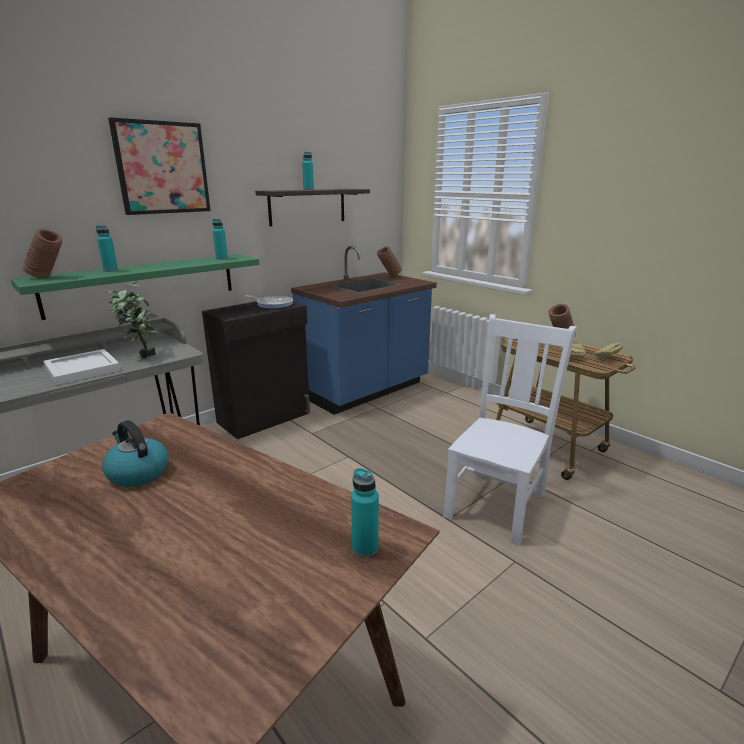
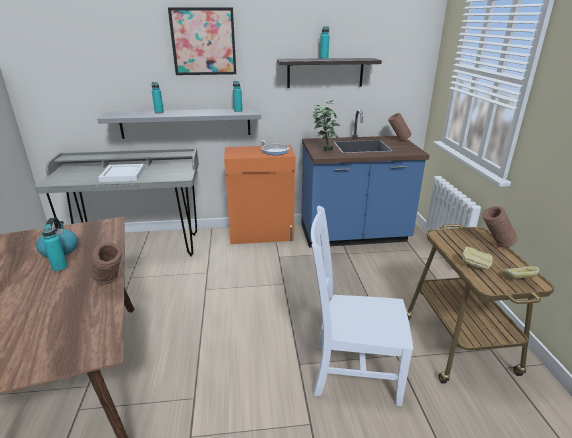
camera: 35 degrees right, 5 degrees up
(48, 277) = (122, 113): brown vase -> brown vase (110, 285)
(141, 356) = (159, 173): potted plant -> potted plant (324, 150)
(143, 284) = (186, 123): green shelf -> grey shelf
(265, 418) = (262, 234): black cabinet -> orange cabinet
(365, 548) = (73, 349): turquoise bottle -> turquoise bottle (59, 267)
(497, 503) = (352, 371): white chair -> white chair turned 150 degrees counterclockwise

